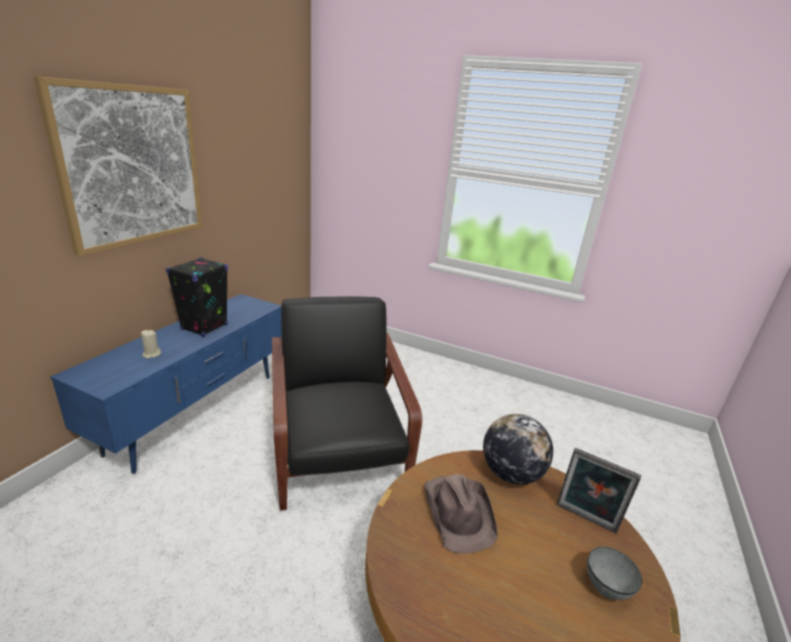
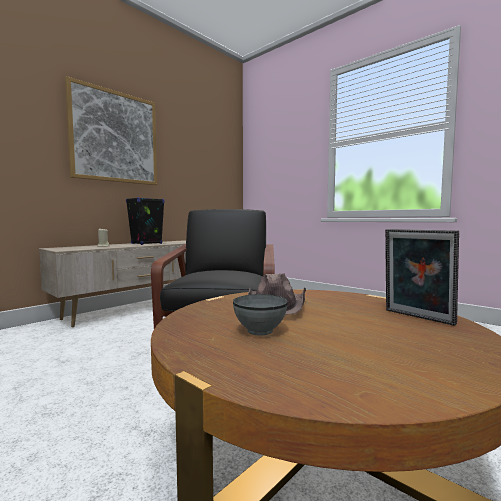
camera: 20 degrees right, 20 degrees down
(198, 412) = (135, 309): blue tv stand -> beige tv stand
(510, 474) = (345, 298): globe -> none
(607, 588) = (422, 346): grey bowl -> grey bowl (260, 331)

